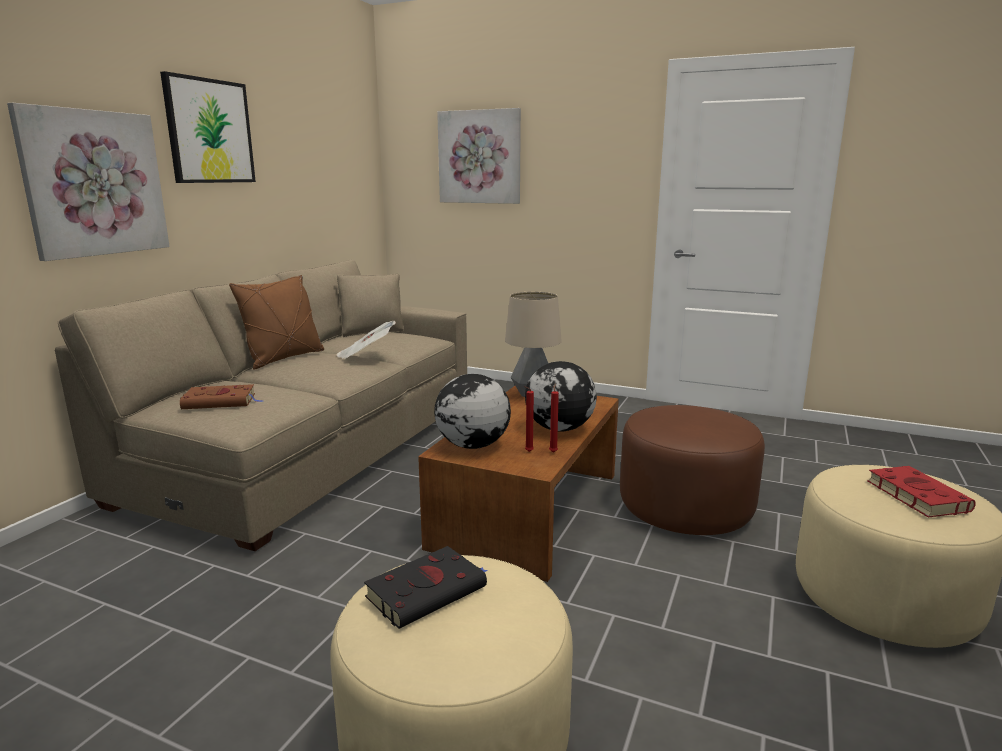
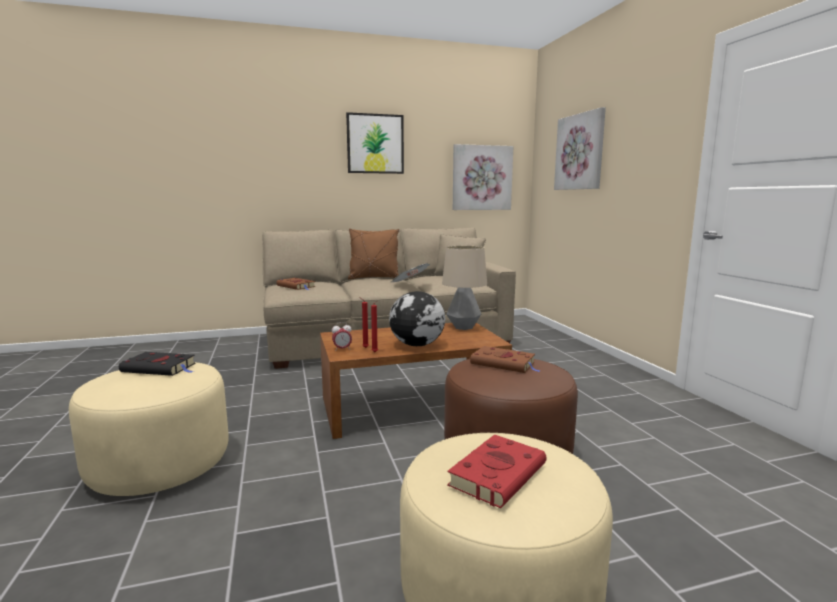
camera: 50 degrees right, 5 degrees down
(94, 183) = (298, 172): picture -> picture (481, 178)
(472, 446) = (352, 336): globe -> none
(515, 463) = (342, 349): none -> alarm clock
(680, 417) = (504, 364): none -> brown book

